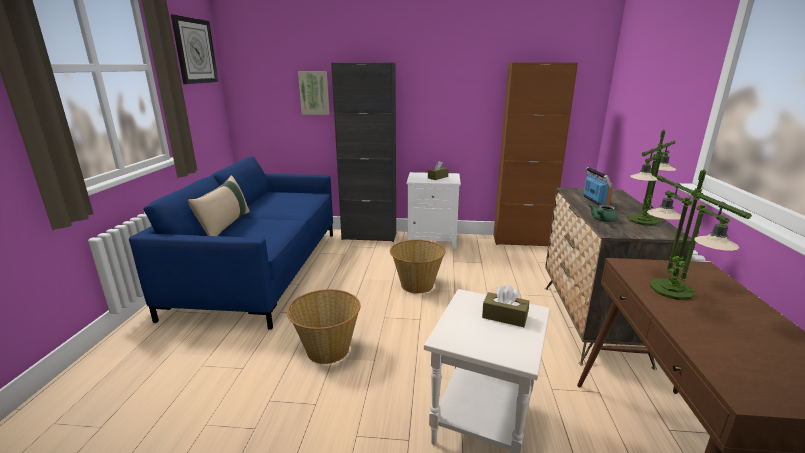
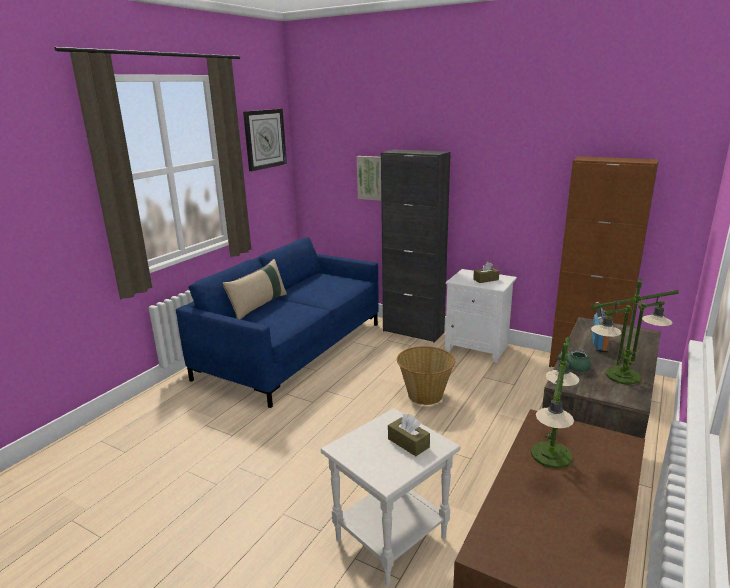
camera: 25 degrees right, 0 degrees up
(327, 349) = (304, 437): basket -> none

